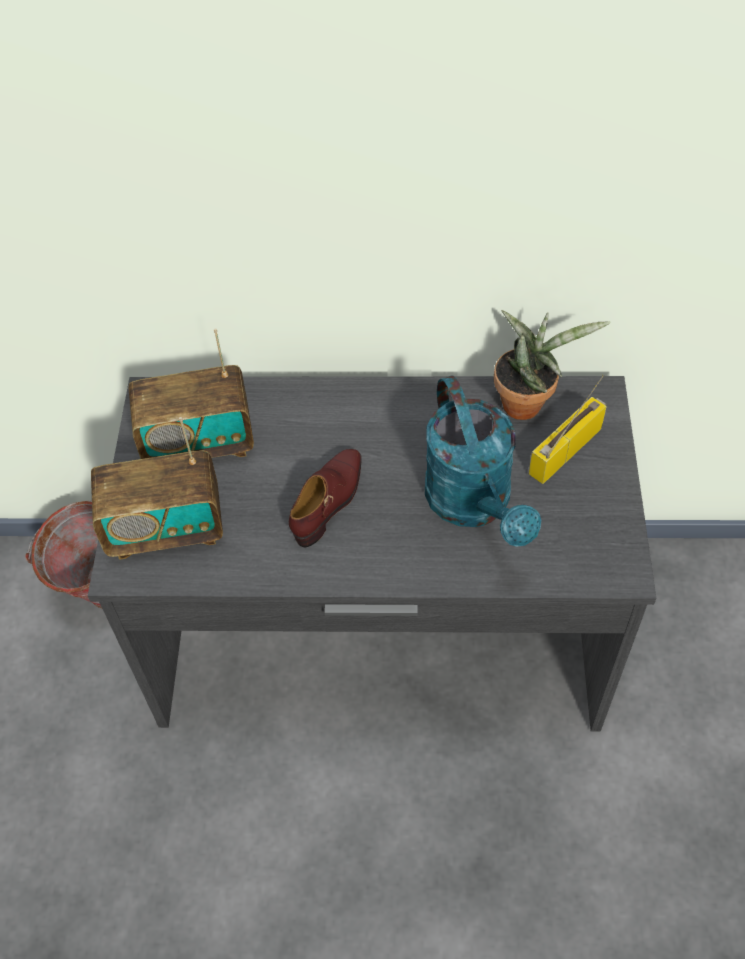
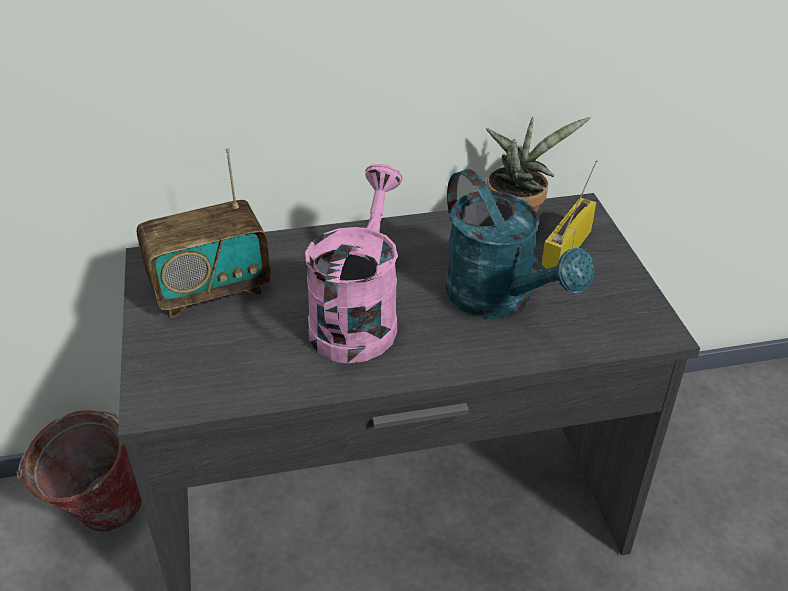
camera: 15 degrees left, 15 degrees down
(166, 529) = (193, 364): radio -> none
(329, 501) = (357, 317): brown shoe -> pink watering can

